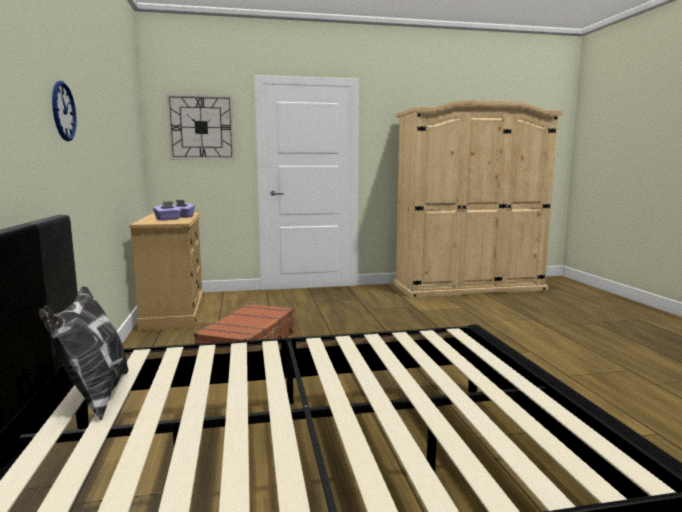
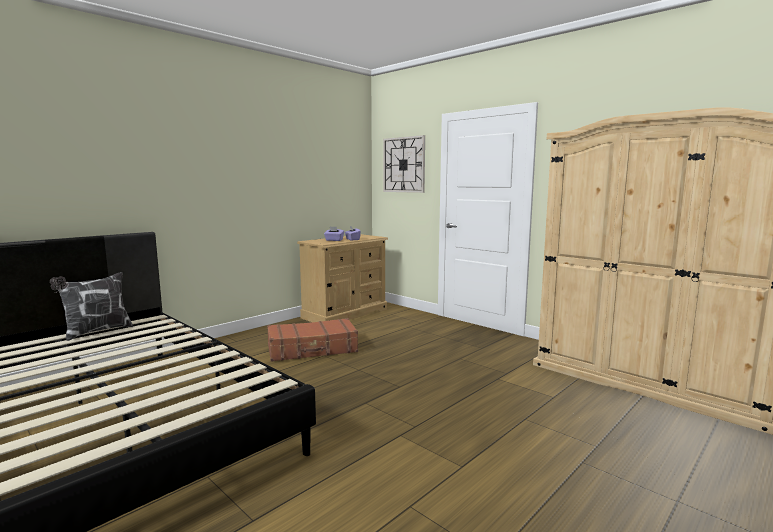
camera: 55 degrees right, 0 degrees up
(63, 111) = (192, 170): wall clock -> none

